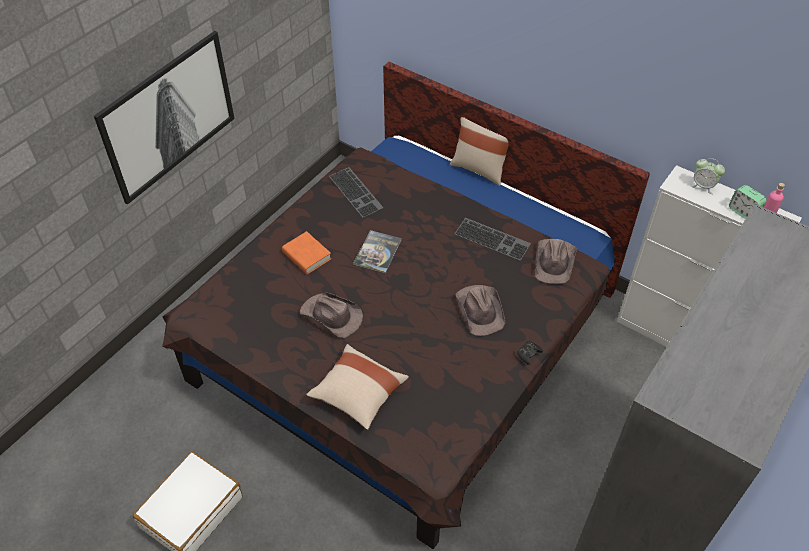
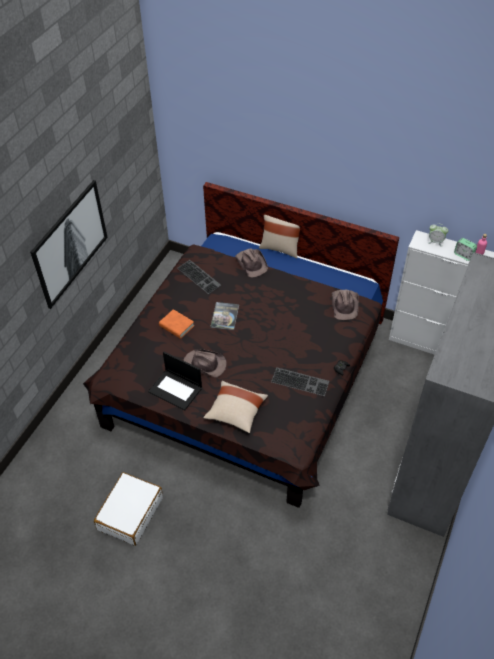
camera: 10 degrees left, 0 degrees up
(281, 346) = (176, 390): none -> laptop
(480, 310) = (303, 344): brown hat -> brown hat (251, 263)
(493, 238) = (301, 295): keyboard -> keyboard (301, 381)

